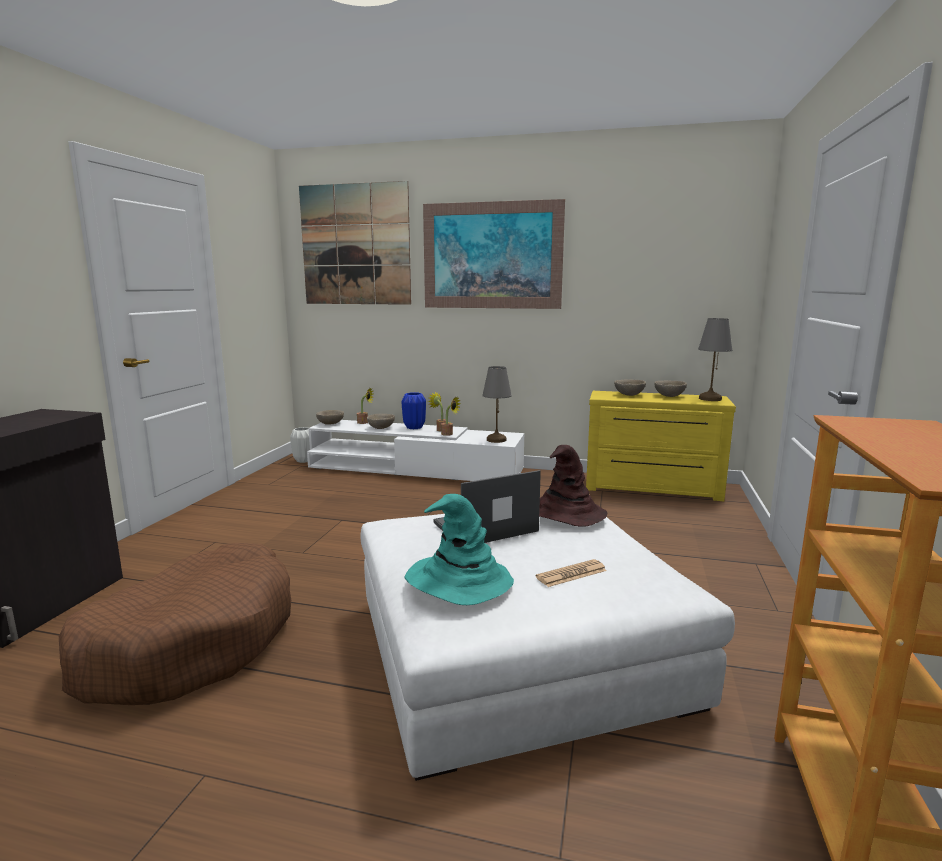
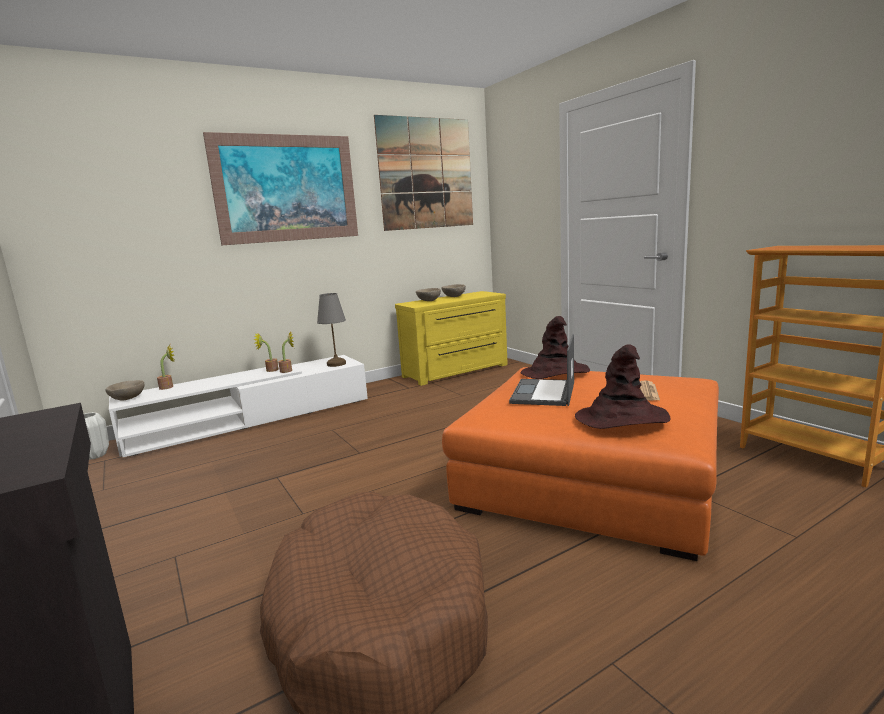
camera: 45 degrees left, 0 degrees up
(355, 245) = (115, 177): picture -> picture (426, 174)
(381, 428) = (203, 385): beige bowl -> none
(414, 427) = (238, 375): blue vase -> none
(457, 581) = (622, 418): turquoise hat -> brown hat
(517, 652) = (591, 478): white ottoman -> orange ottoman
(709, 399) = (480, 293): grey table lamp -> none

